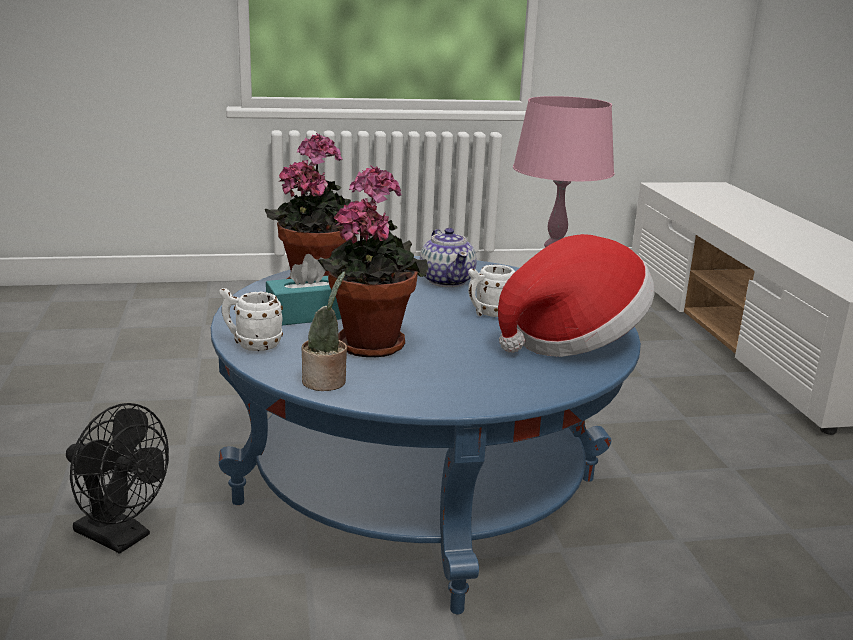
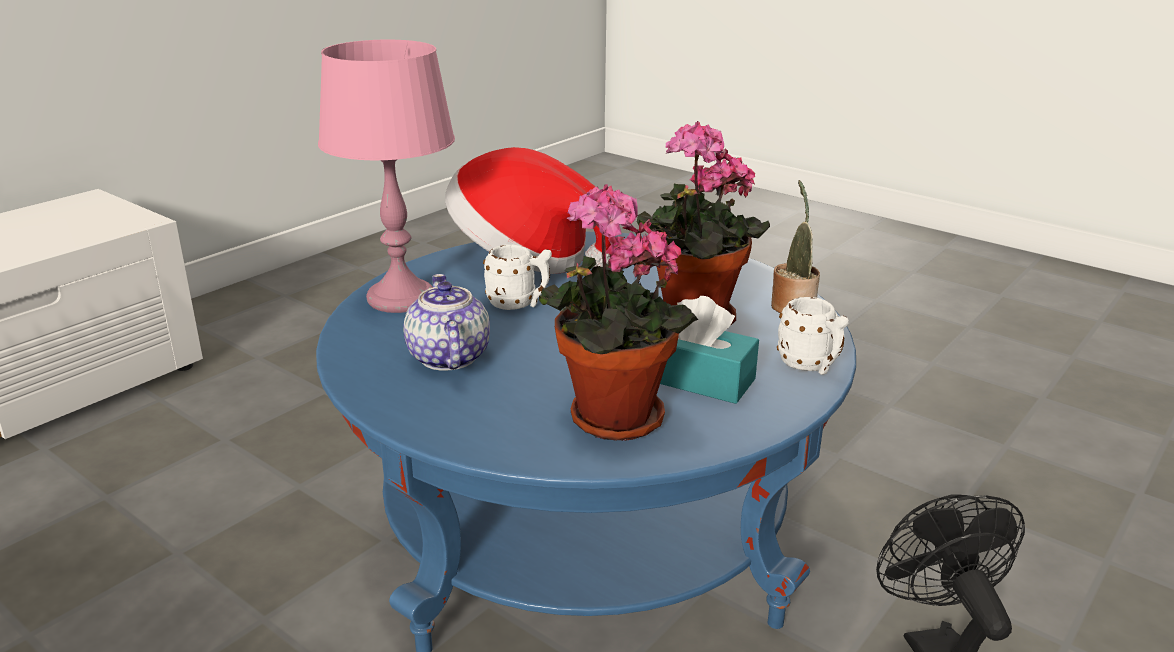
camera: 130 degrees left, 5 degrees up
(447, 281) = (447, 358): teapot -> teapot turned 45 degrees counterclockwise

